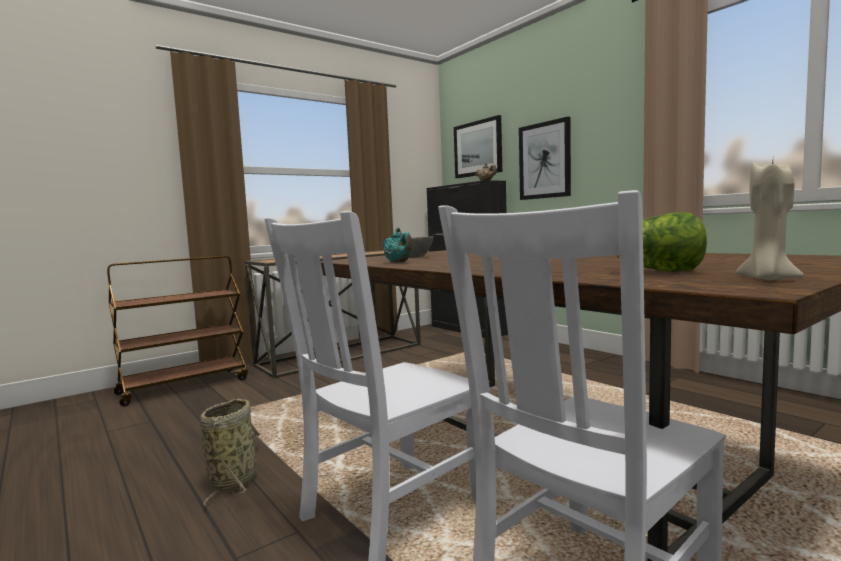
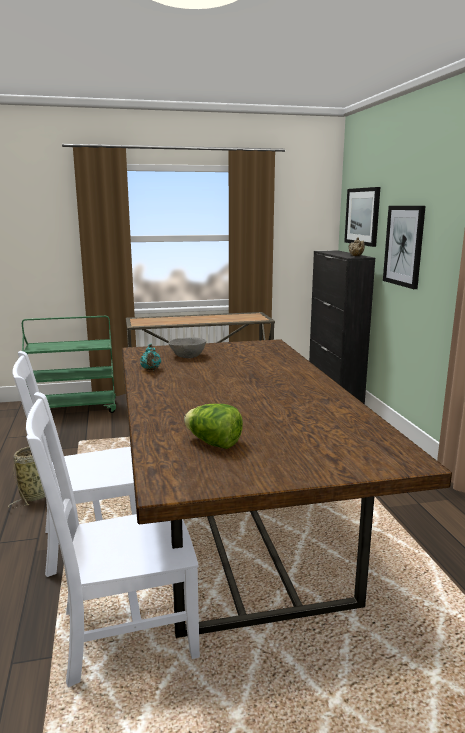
camera: 25 degrees right, 10 degrees up
(184, 386) = (74, 409): brown cart -> green cart
(767, 280) = (215, 477): beige candle -> none

